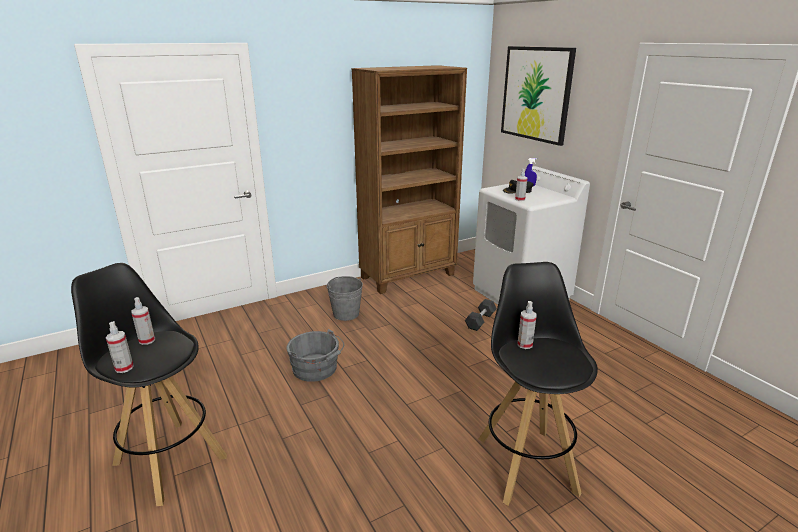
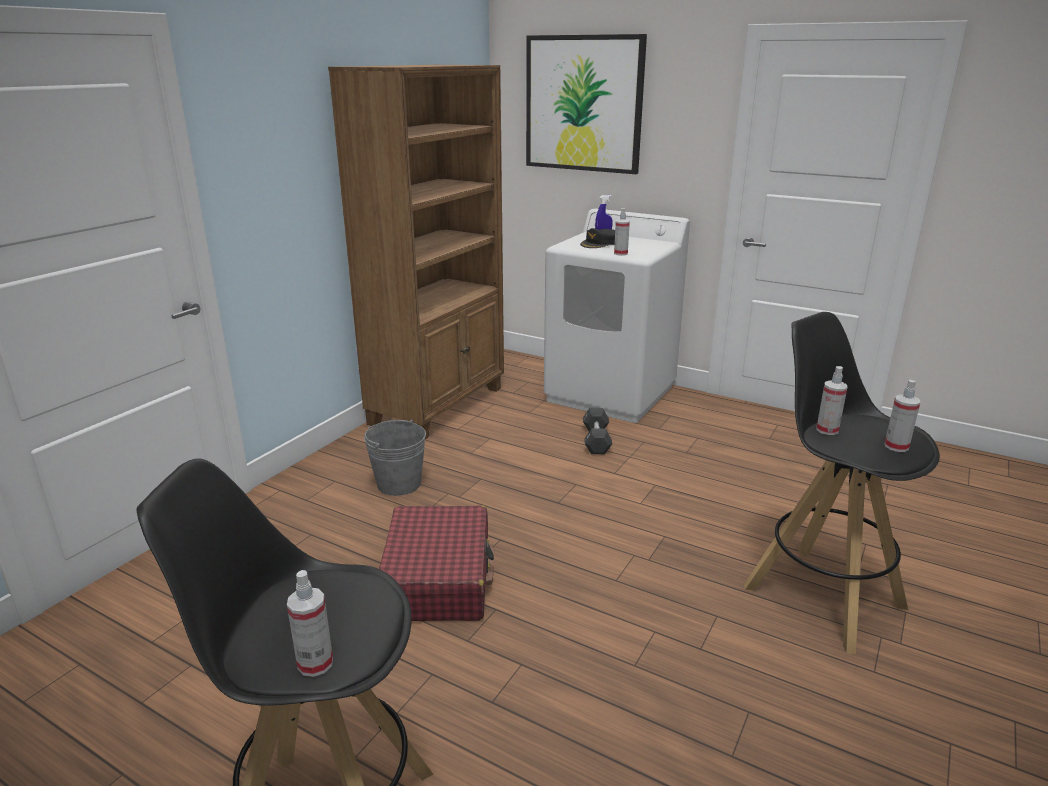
camera: 30 degrees left, 0 degrees up
(147, 340) = (286, 603): spray bottle -> spray bottle (896, 446)
(317, 369) = (438, 578): grey bucket -> red suitcase

